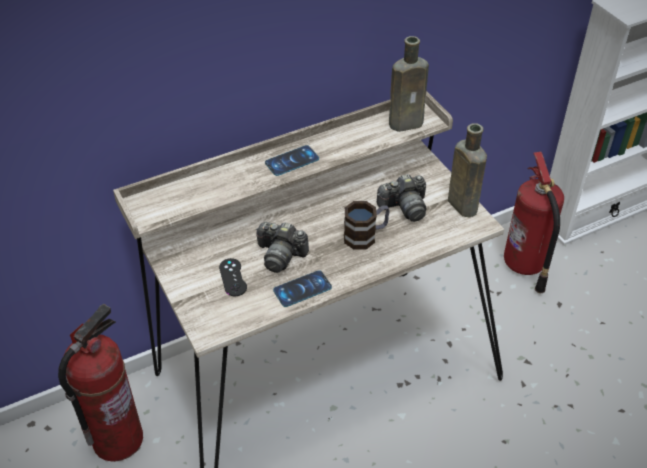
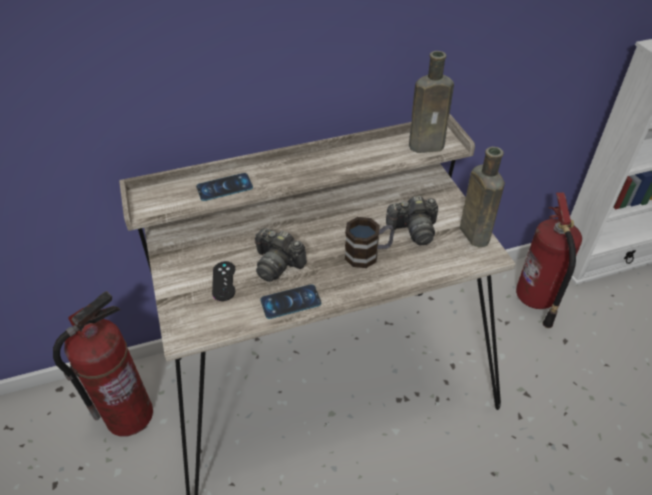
camera: 10 degrees right, 0 degrees up
(292, 161) = (303, 170): phone -> phone (224, 187)

